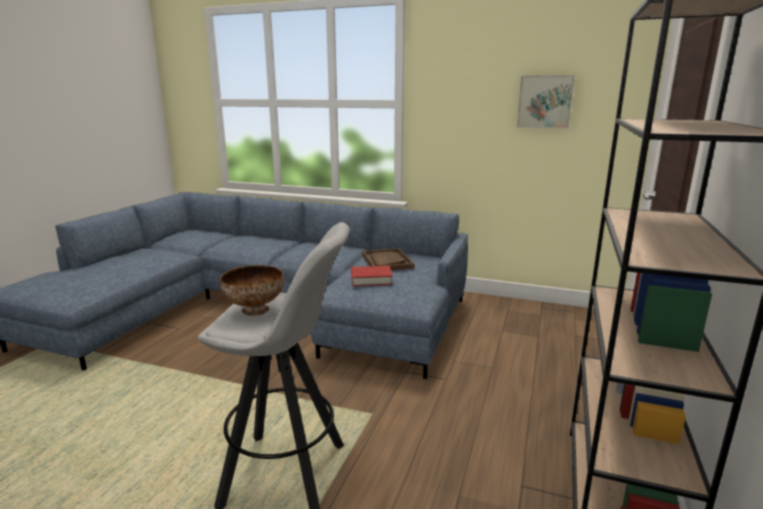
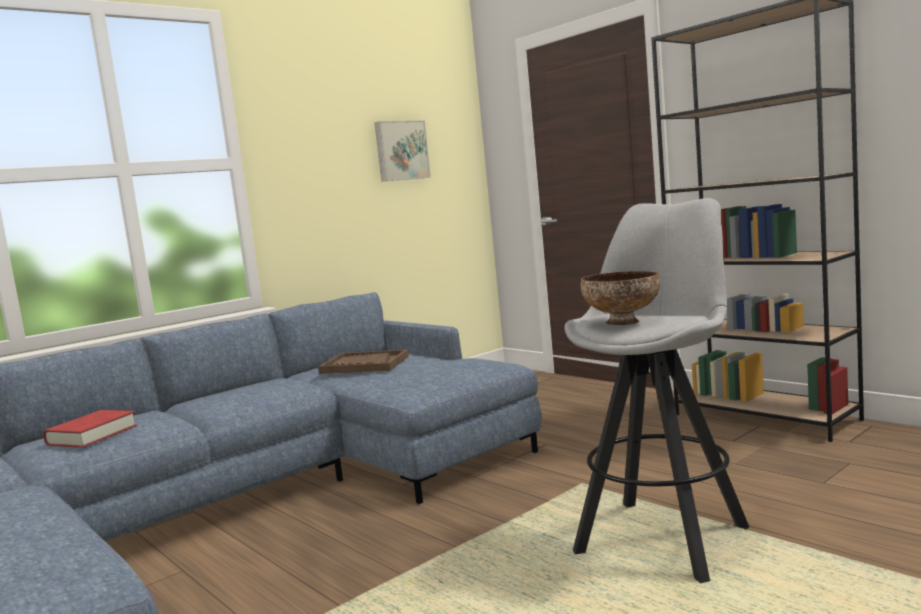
camera: 60 degrees left, 10 degrees down
(371, 279) = (412, 372): red book -> red book (92, 435)

